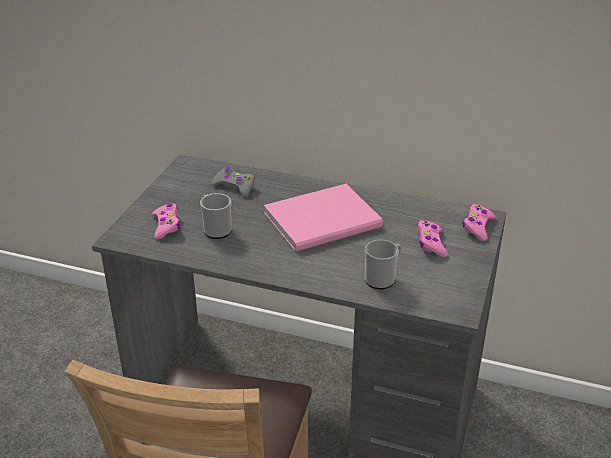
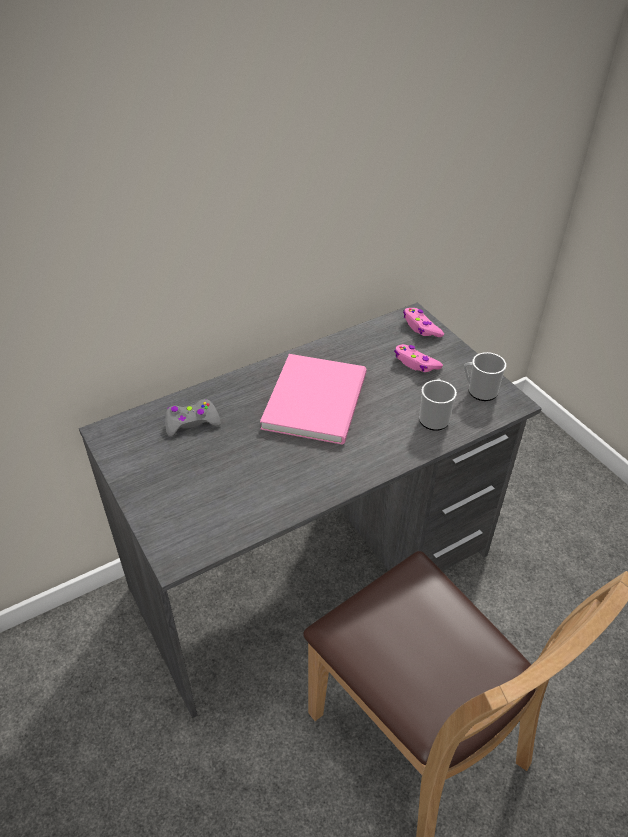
camera: 50 degrees left, 10 degrees up
(166, 225) = (198, 507): pink game controller -> none
(216, 229) = (247, 475): mug -> mug (479, 391)

